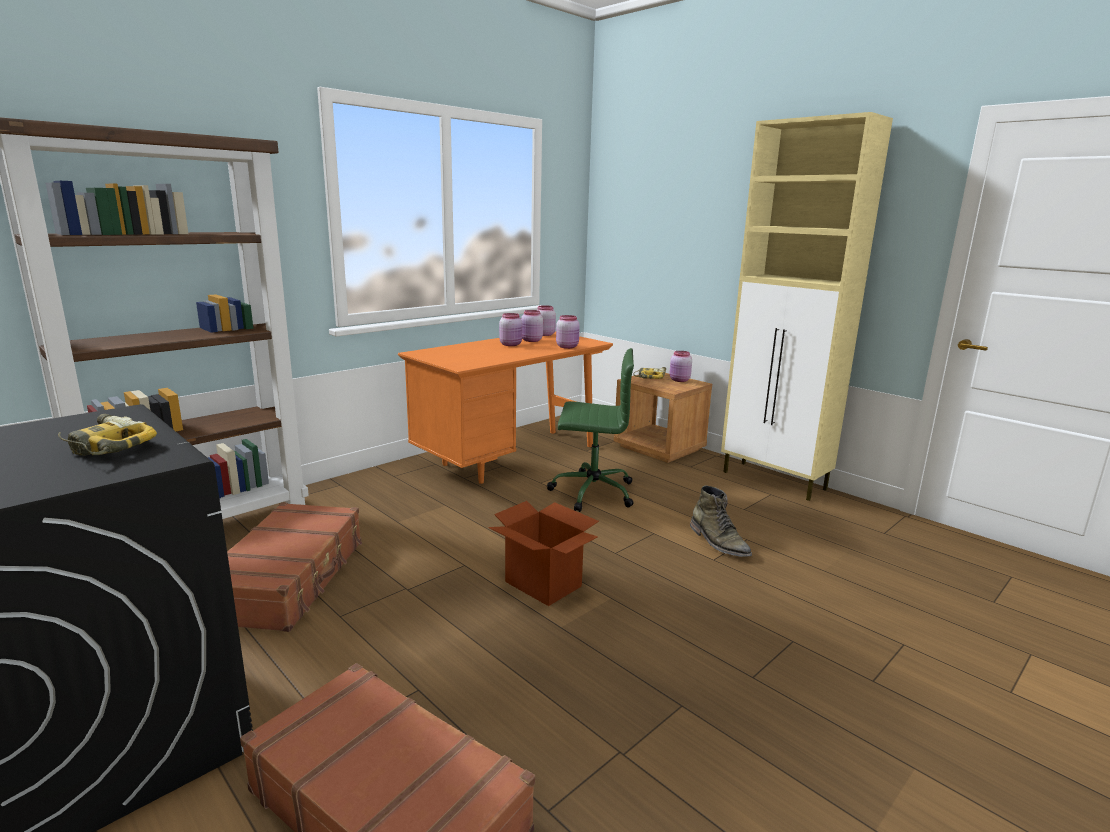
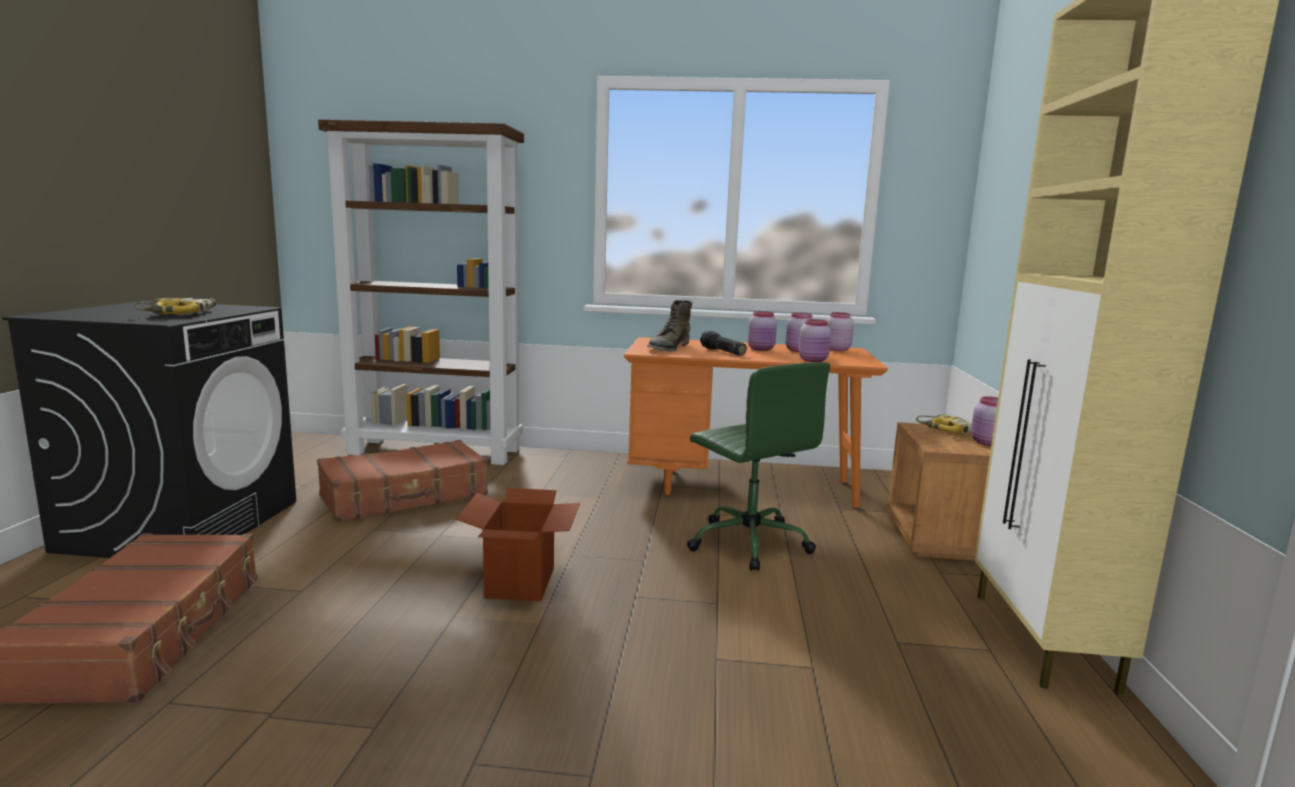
camera: 50 degrees right, 5 degrees down
(501, 353) = (722, 352): none -> flashlight
(718, 542) = (767, 649): green boot -> green boot (668, 348)

